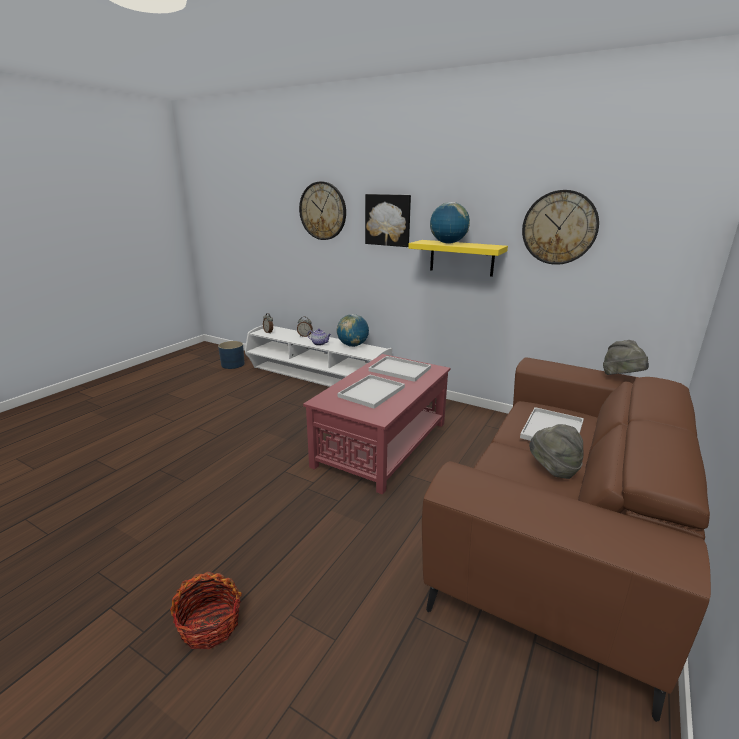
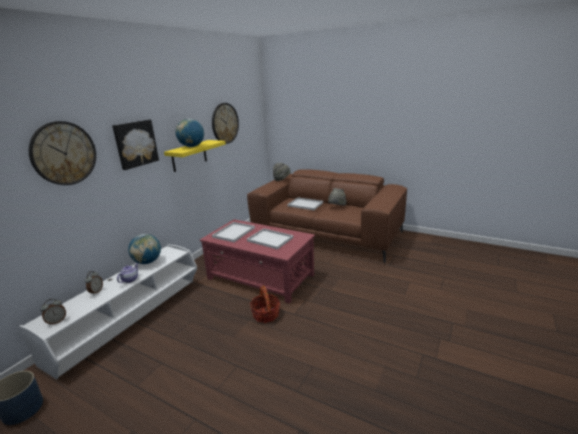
camera: 90 degrees left, 0 degrees up
(210, 625) = (423, 316): basket -> basket (266, 314)

